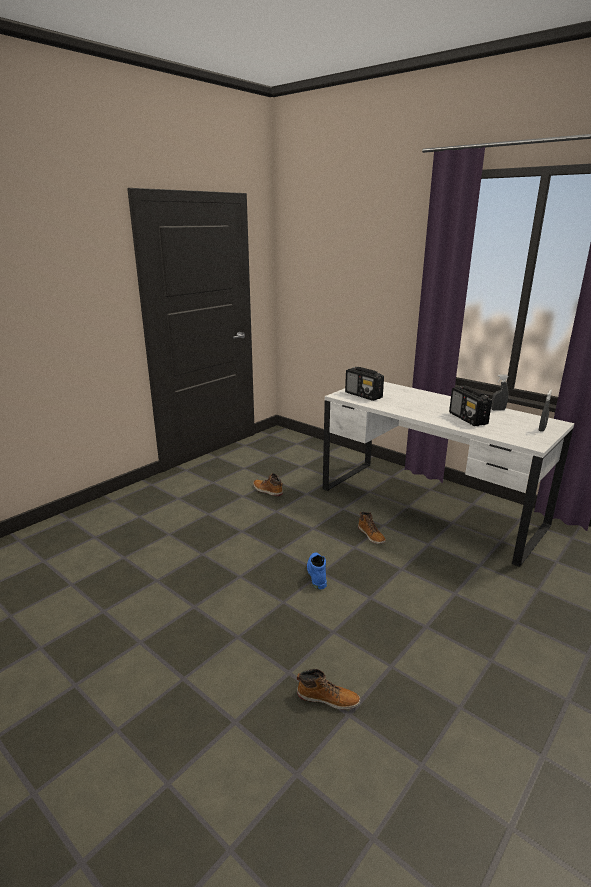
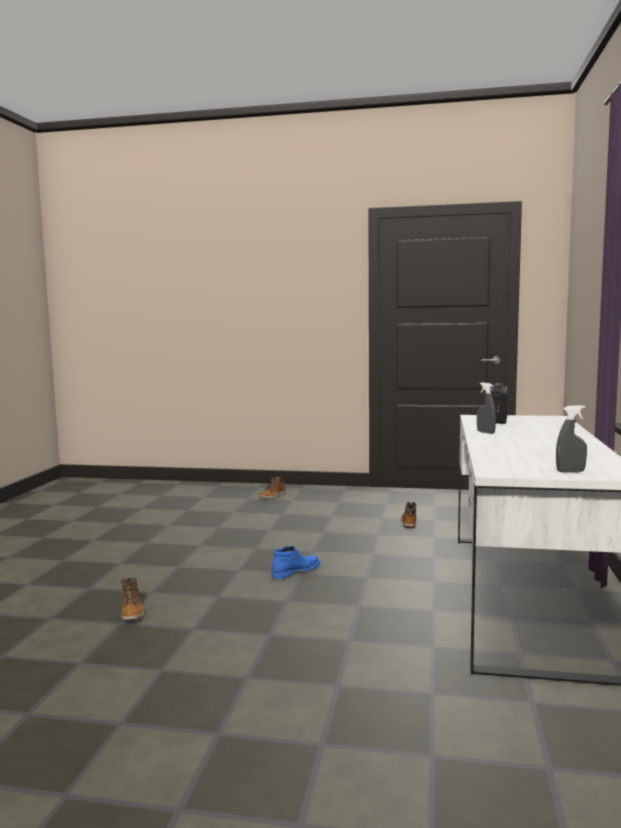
camera: 60 degrees right, 15 degrees down
(371, 535) = (401, 580): boot -> boot (272, 496)
(468, 419) = (521, 448): radio -> none
(498, 410) = (598, 454): grey spray bottle -> grey spray bottle (485, 432)

